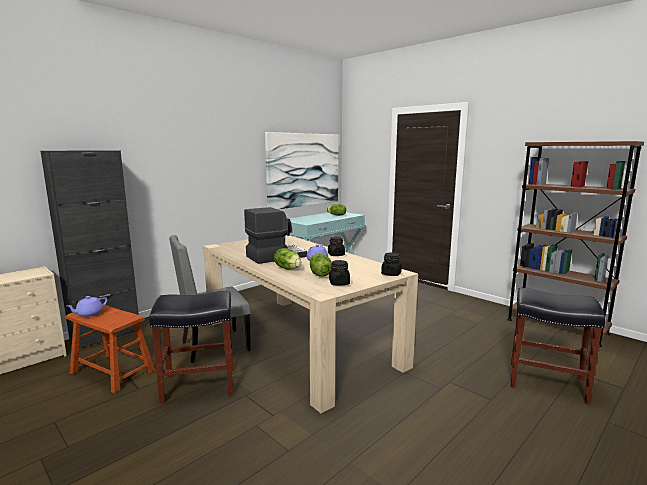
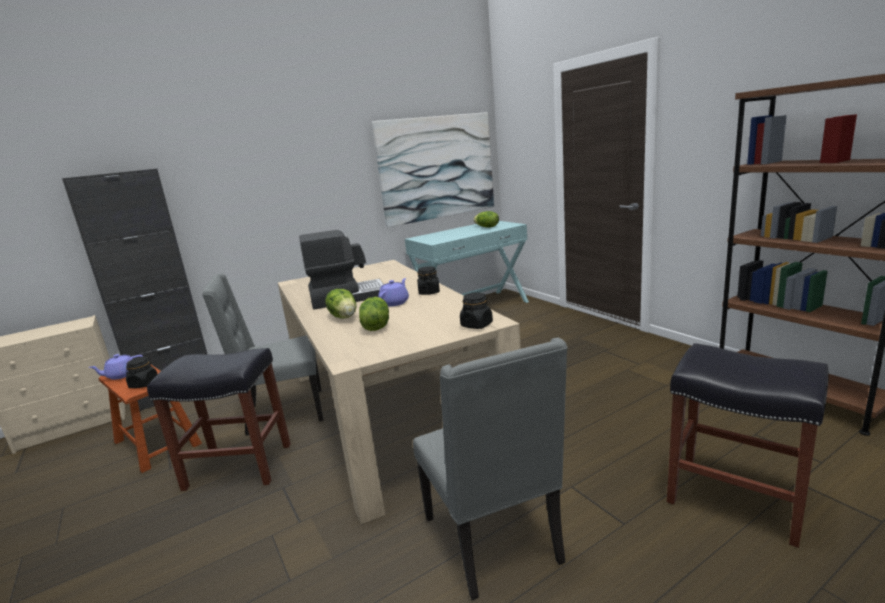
camera: 15 degrees right, 5 degrees up
(339, 283) = (388, 342): black jar -> black jar (144, 384)
(417, 415) = (495, 541): none -> grey chair

